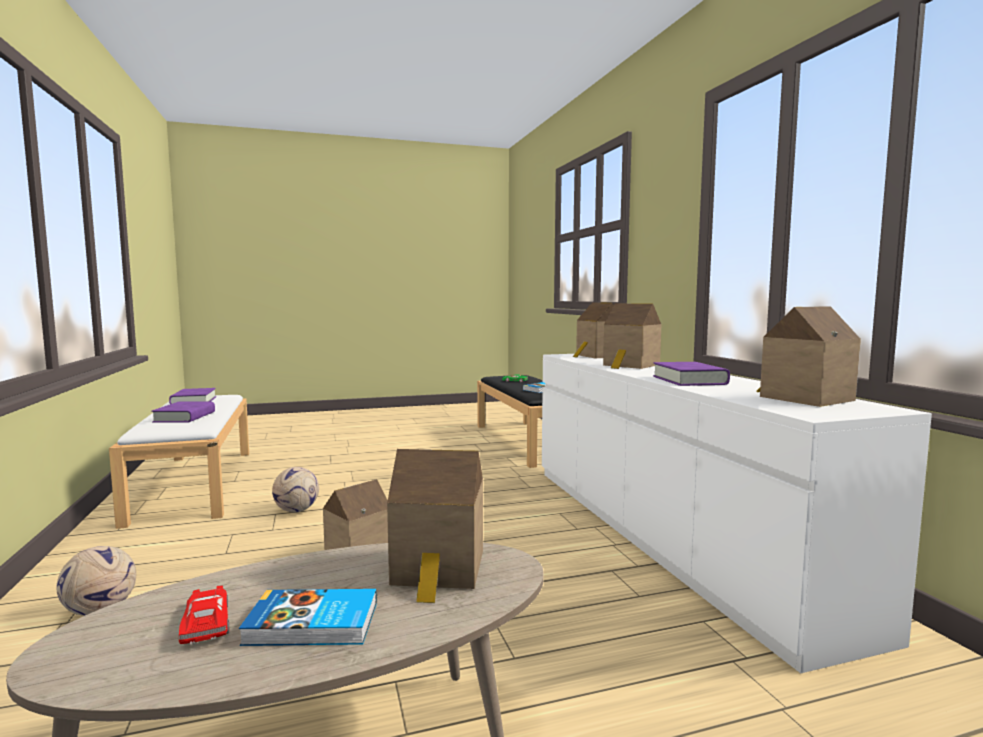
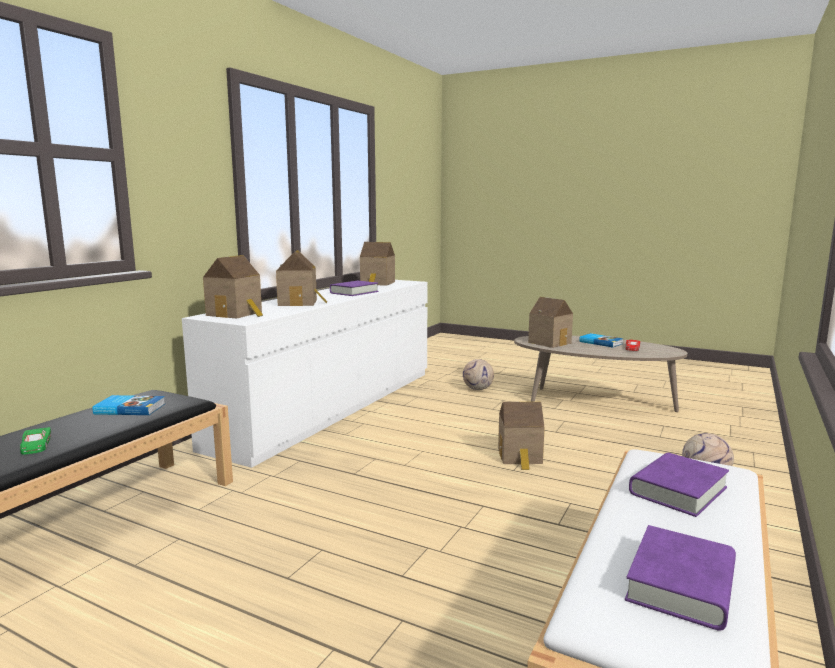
camera: 135 degrees left, 5 degrees up
(296, 510) = (534, 520): football -> football (478, 389)

